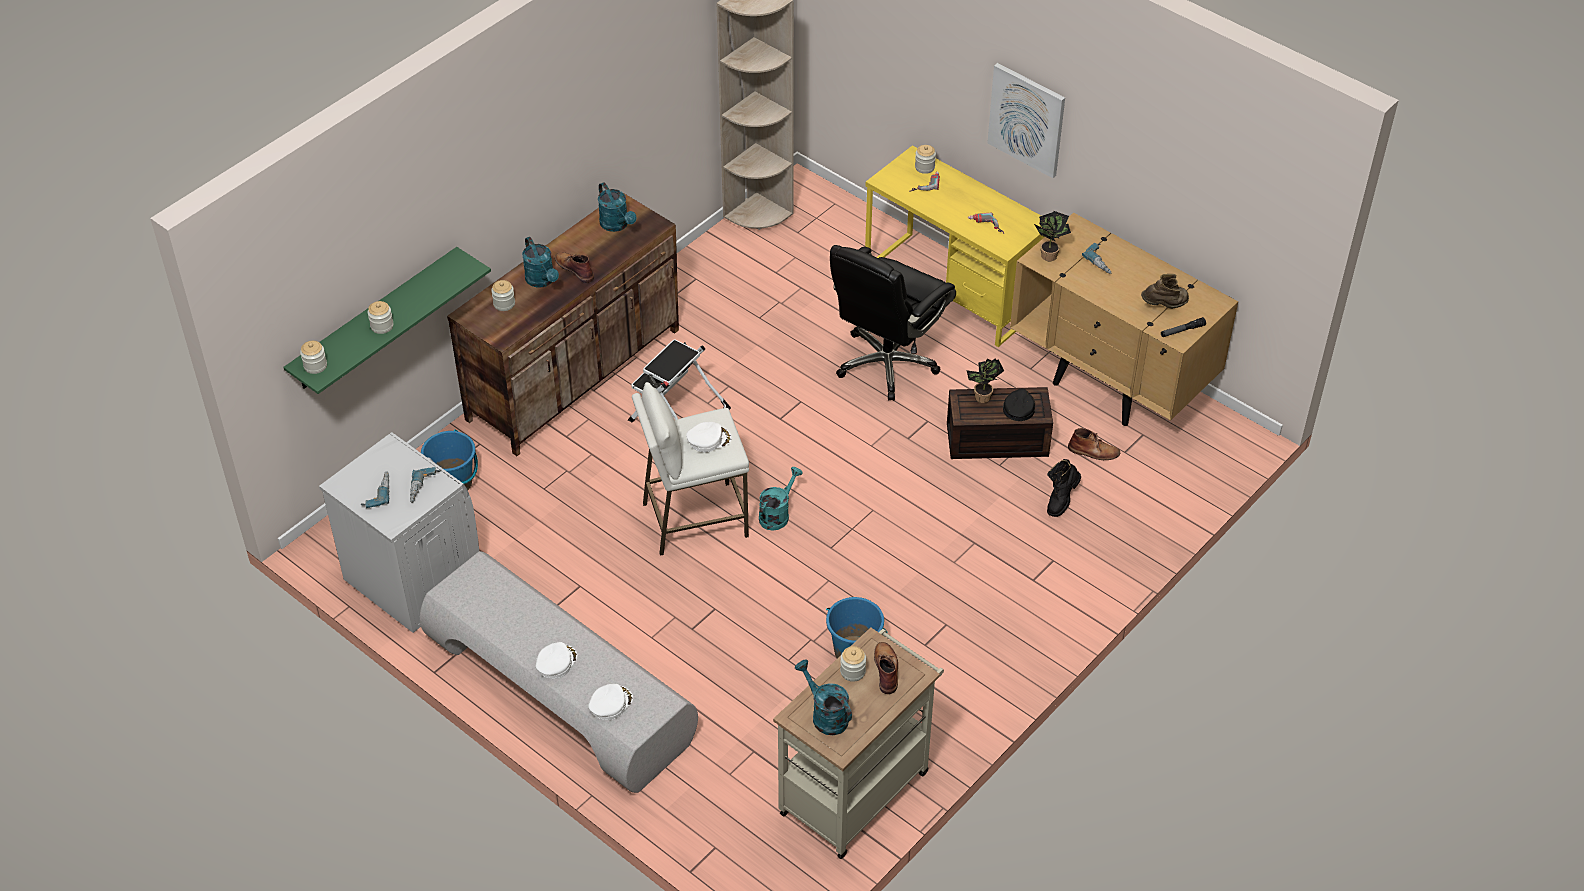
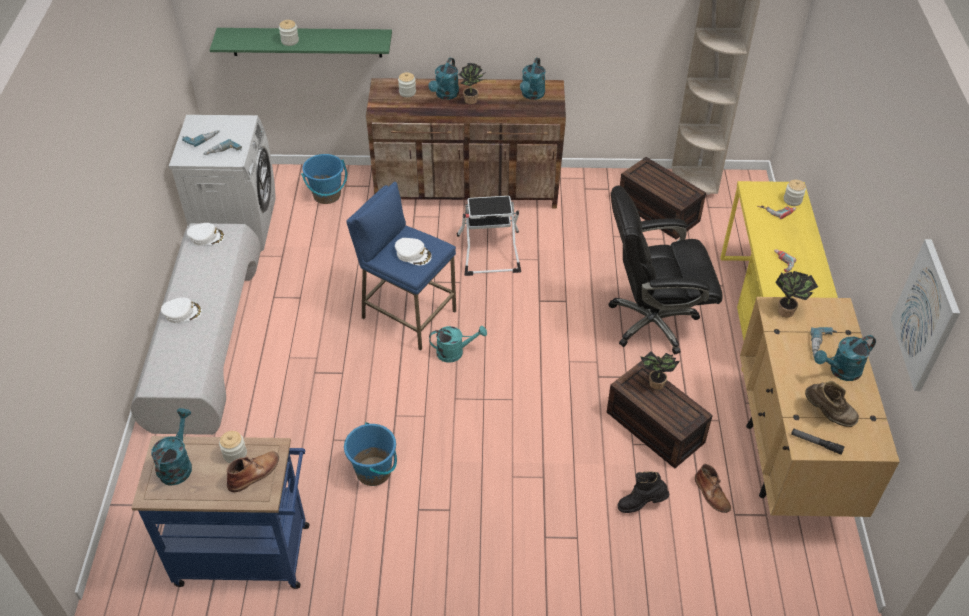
camera: 50 degrees right, 0 degrees up
(315, 366) = (229, 37): jar -> none
(574, 268) = (472, 101): brown boot -> potted plant
(610, 703) = (168, 359): white cap -> white cap (206, 236)
(694, 519) = (408, 315): white stool -> blue stool
(763, 268) = (656, 211): none -> brown storage box
(857, 791) = (247, 556): beige cart -> blue cart
(1019, 407) = (671, 411): black cap -> none
(1027, 119) = (861, 192): picture -> picture (926, 315)
(1134, 270) = (840, 371): none -> turquoise watering can

